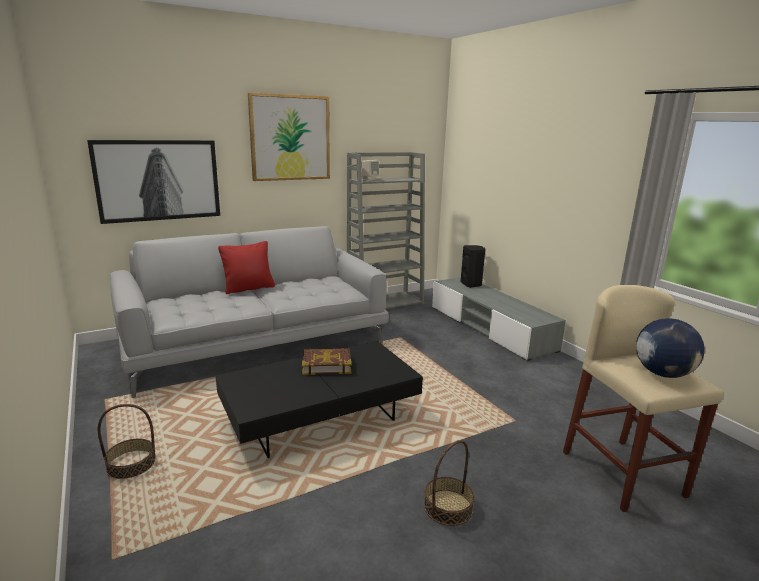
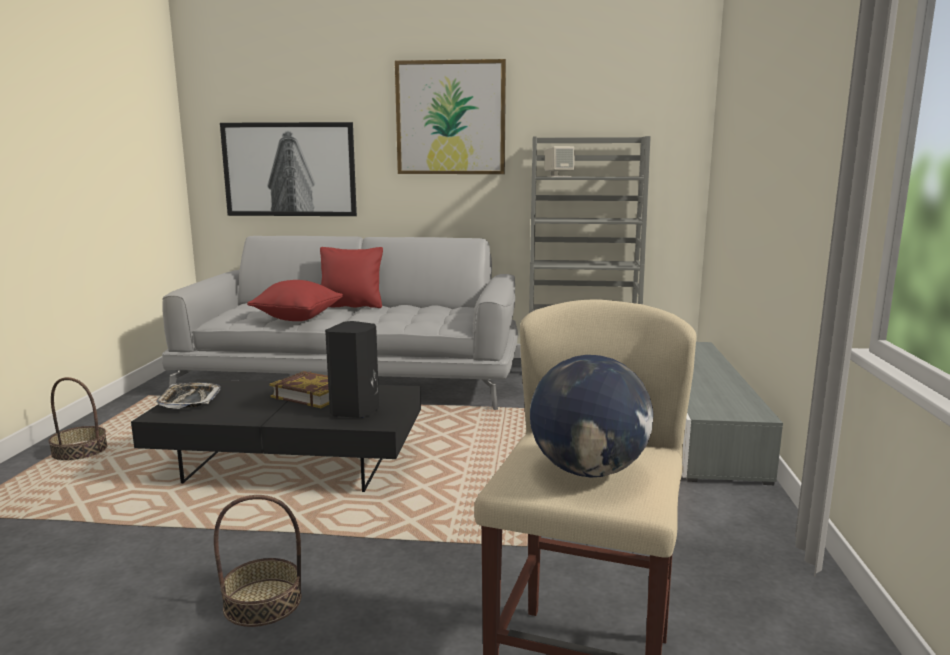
camera: 35 degrees right, 5 degrees down
(231, 307) = (297, 318): none -> red pillow
(248, 394) = (189, 400): none -> tray
(471, 284) = (700, 353): black speaker -> black speaker (356, 411)

